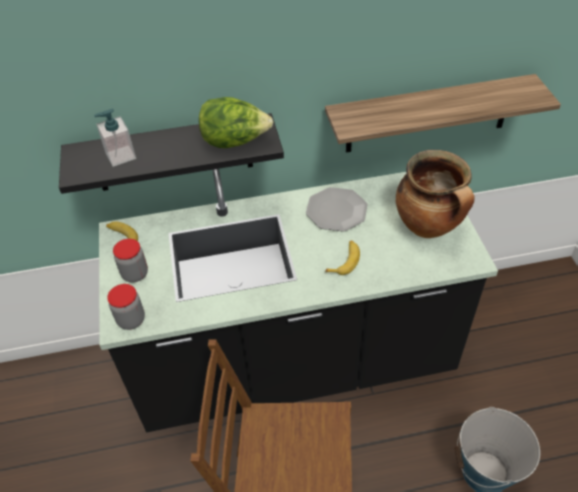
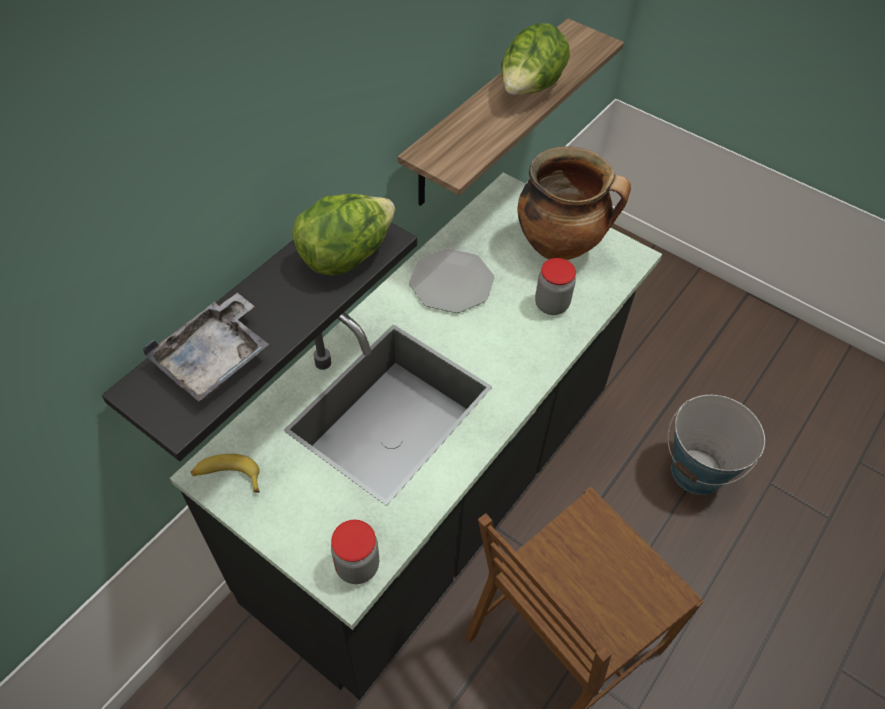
camera: 45 degrees left, 5 degrees up
(120, 156) = (215, 358): soap dispenser -> grey tray
(135, 274) = (298, 508): jar -> jar (551, 304)
(345, 261) = (518, 333): banana -> none
(452, 104) = (530, 89): none -> lettuce

